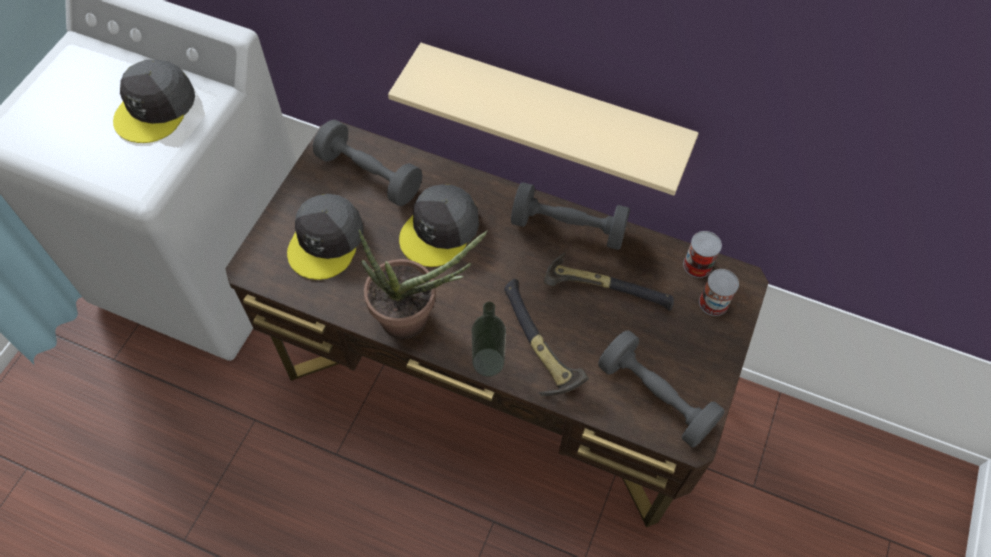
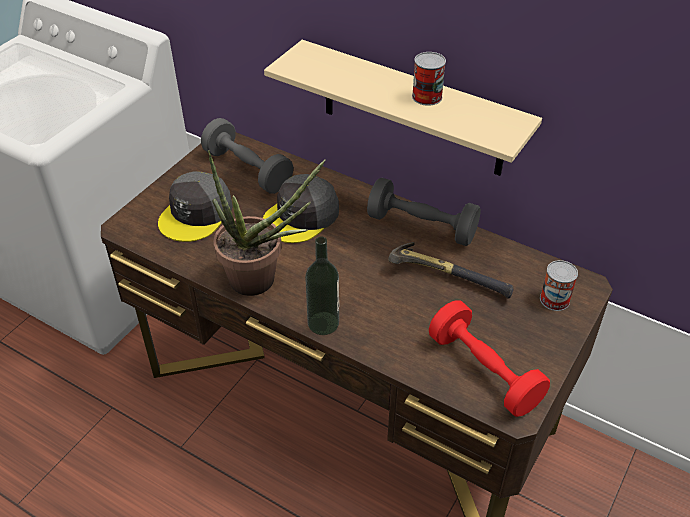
camera: 10 degrees right, 15 degrees down
(155, 108) = (71, 88): grey cap -> none
(536, 347) = (372, 317): hammer -> none
(655, 397) = (484, 371): grey dumbbell -> red dumbbell
(697, 265) = (543, 268): can -> can (427, 96)

